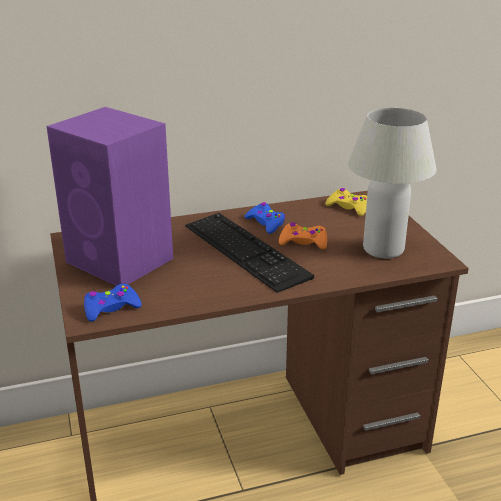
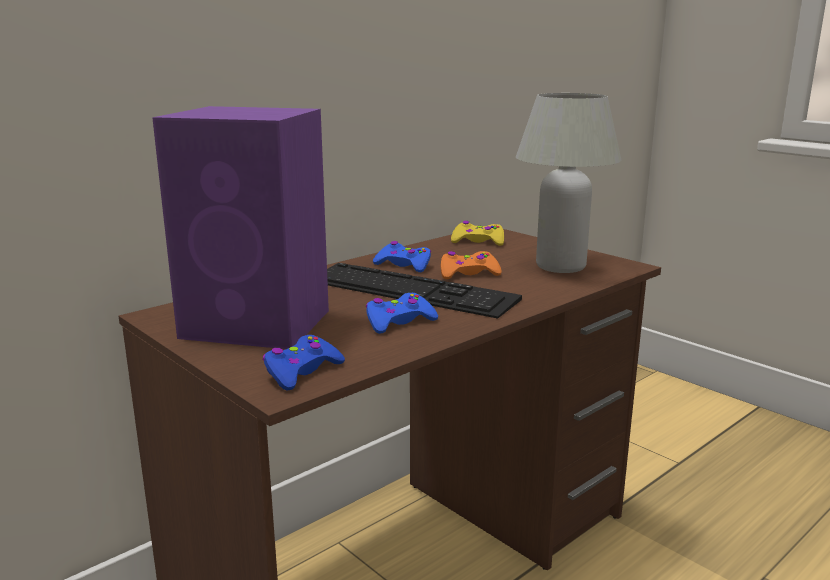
camera: 25 degrees left, 10 degrees down
(207, 280) = (399, 322): none -> blue game controller

